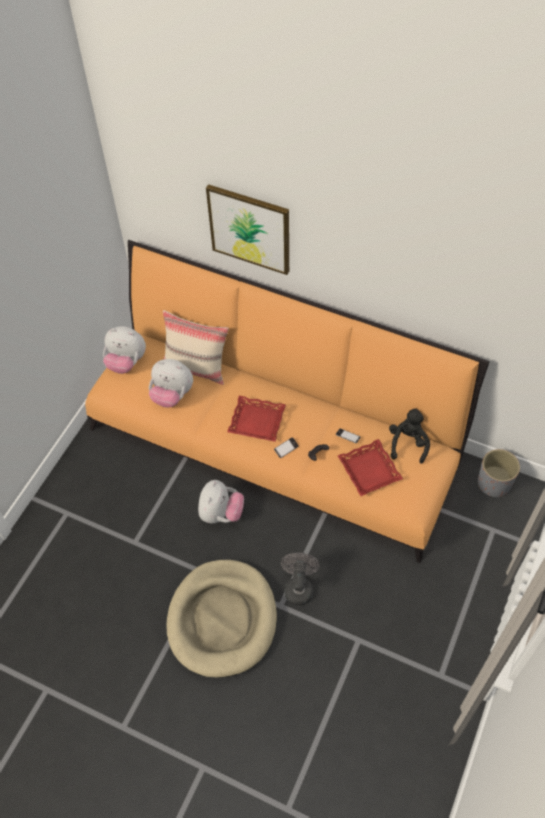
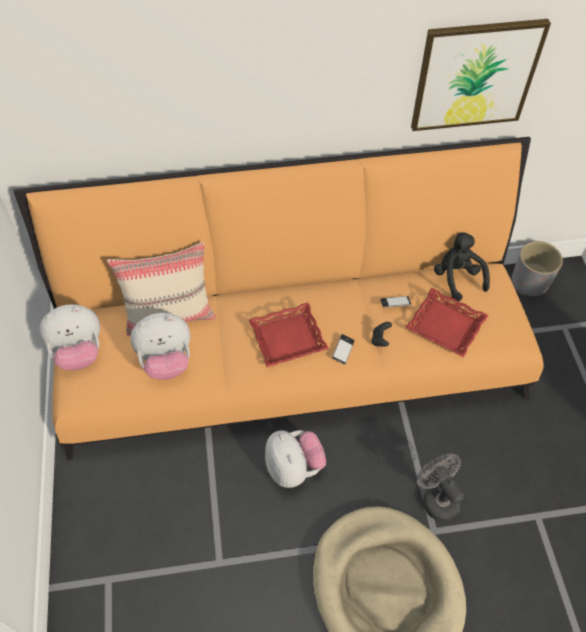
camera: 35 degrees left, 0 degrees up
(250, 229) = (196, 91): picture -> picture (475, 75)

